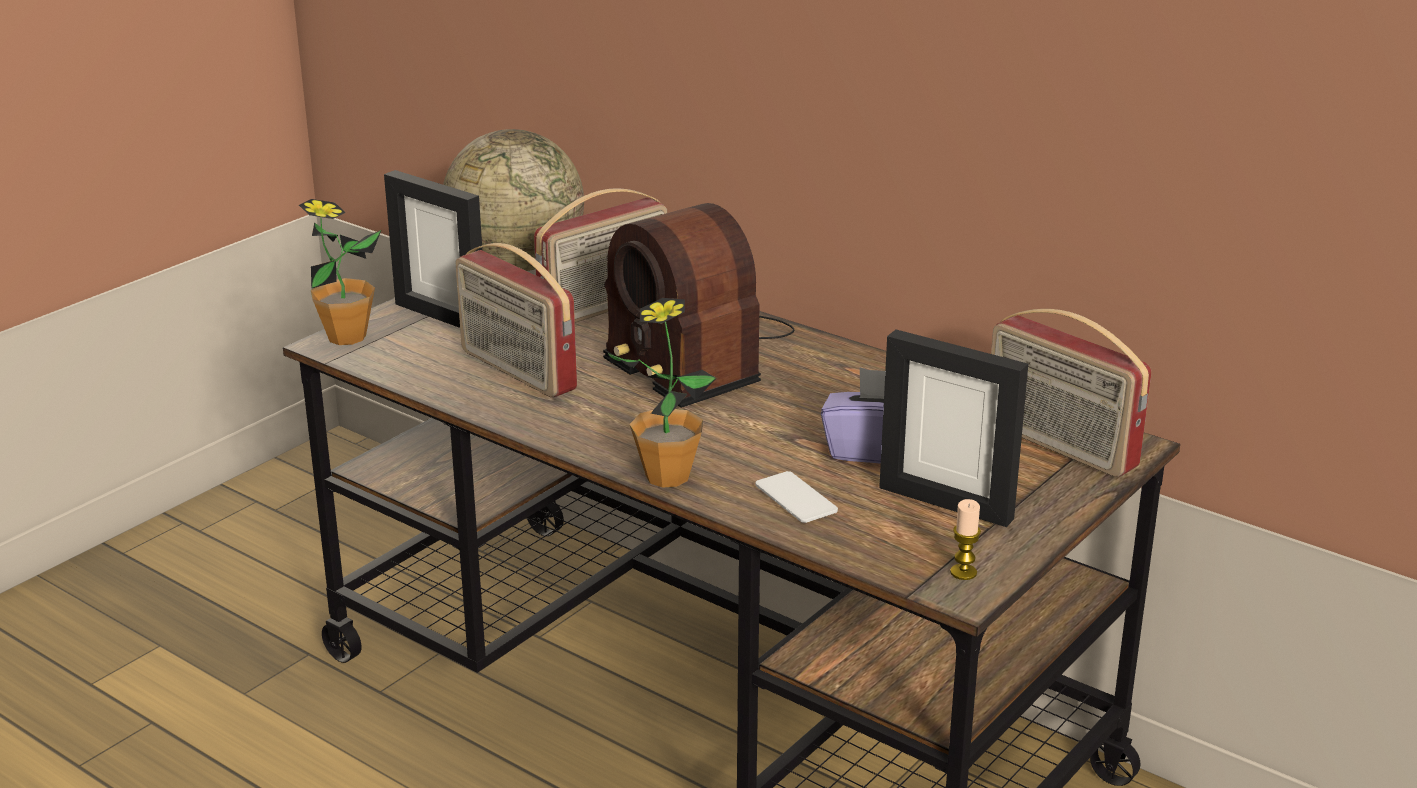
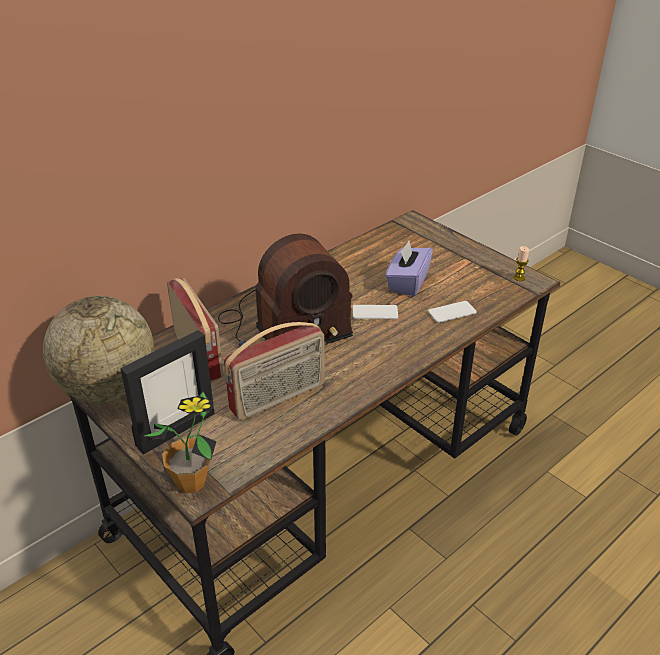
camera: 80 degrees left, 10 degrees up
(667, 476) = (424, 350): potted plant -> none
(763, 426) = (375, 313): none -> phone
(947, 502) = (458, 272): picture frame -> none
(1058, 446) = (411, 236): radio -> none

